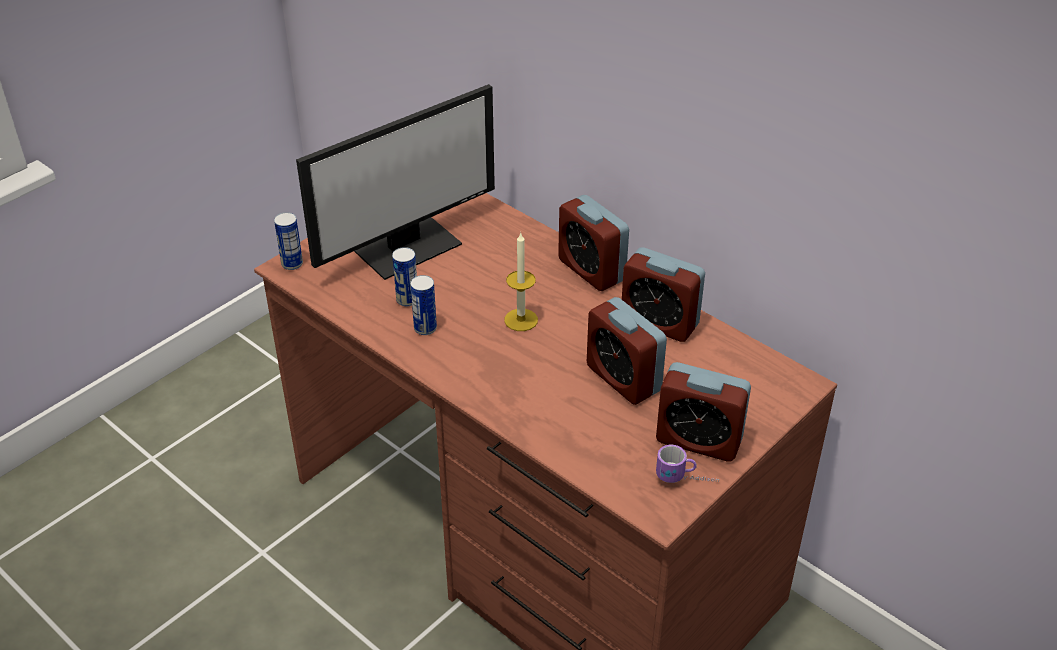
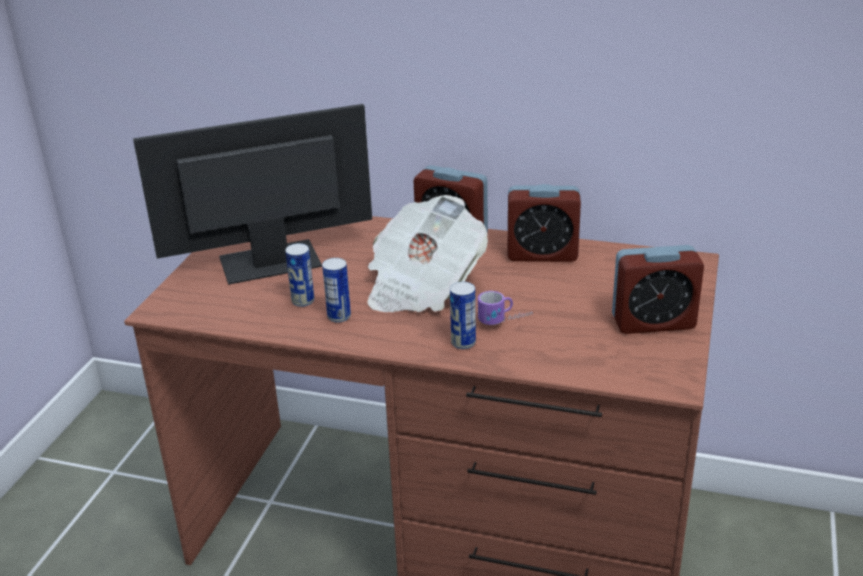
camera: 25 degrees left, 10 degrees down
(292, 264) = (163, 306): can -> can (463, 342)
(408, 246) = (269, 263): monitor -> monitor turned 135 degrees counterclockwise
(521, 320) = (422, 286): candle -> newspaper
(623, 378) = (550, 300): alarm clock -> none
(686, 480) = (672, 353): mug -> mug (506, 322)

